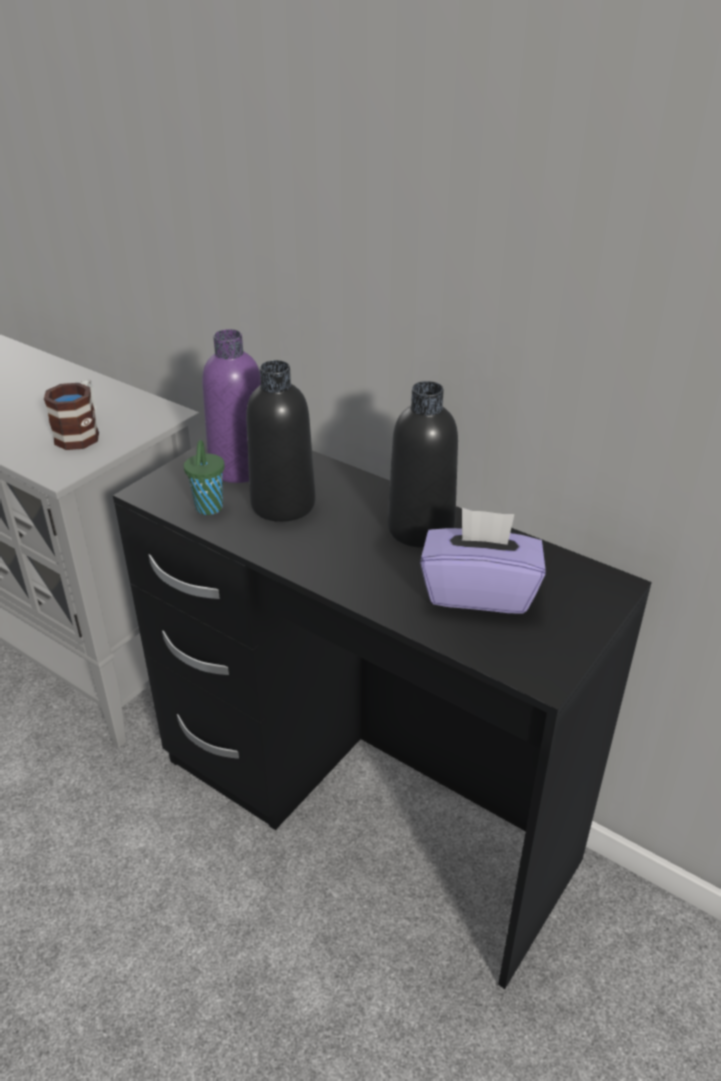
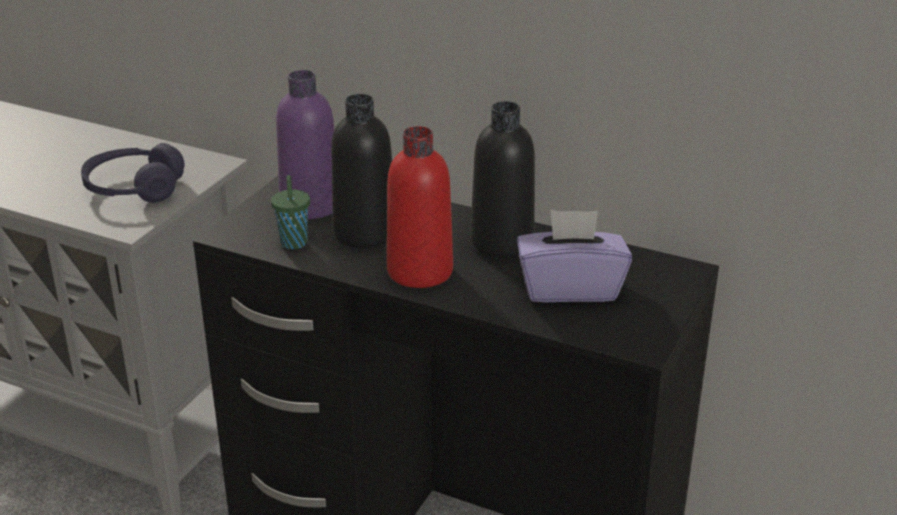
camera: 10 degrees left, 5 degrees down
(81, 433) = (134, 189): mug -> purple headphones
(325, 554) = (420, 271): none -> red bottle

